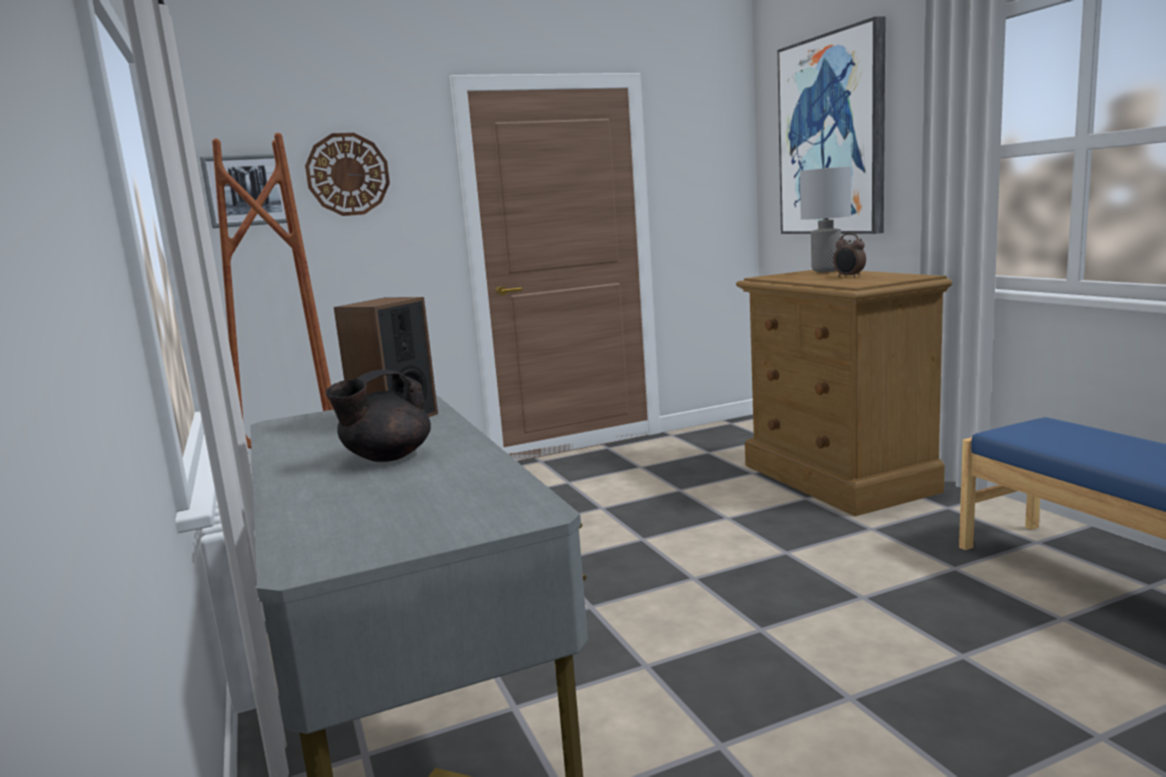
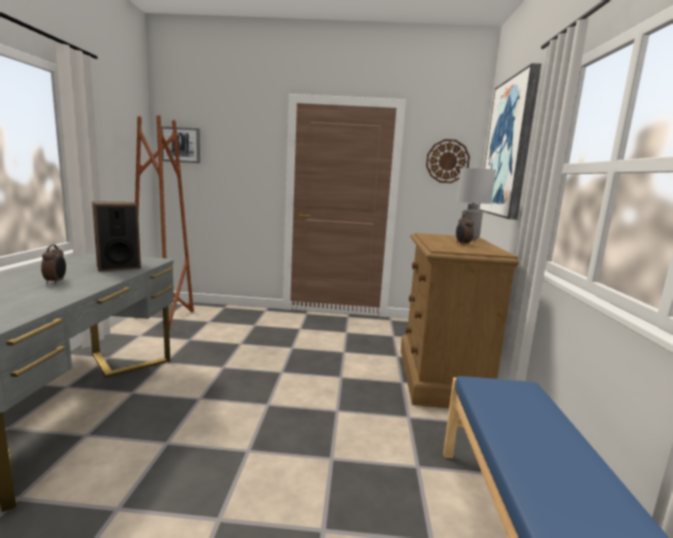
camera: 25 degrees right, 0 degrees up
(348, 174) = (228, 142): wall clock -> wall clock (447, 161)
(386, 457) = (56, 281): black teapot -> alarm clock

